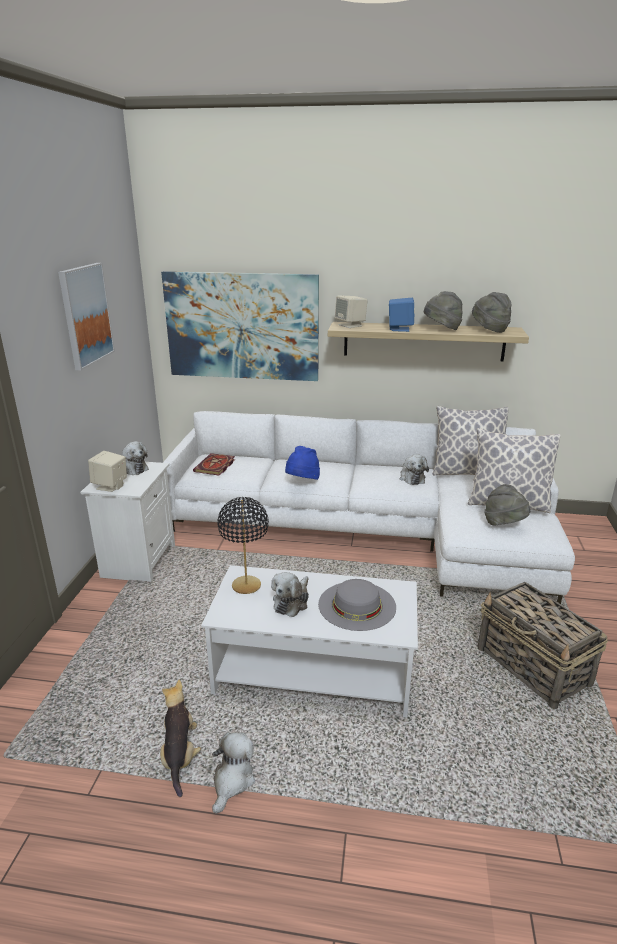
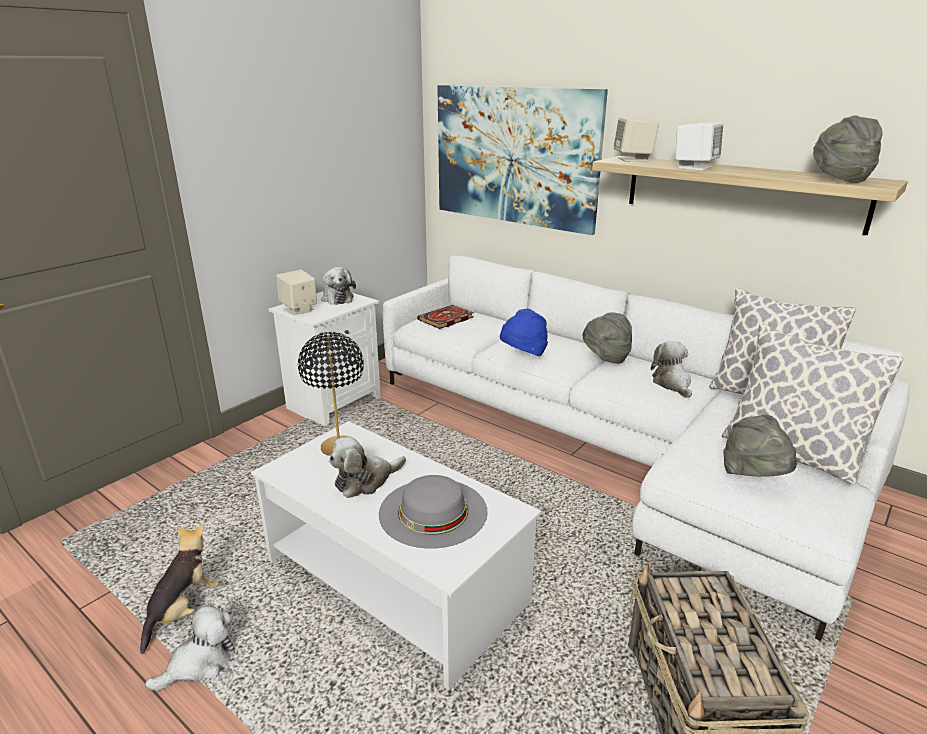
camera: 30 degrees right, 0 degrees up
(86, 315) = (312, 118): picture -> none
(400, 329) = (694, 167): blue speaker -> white speaker
(411, 478) = (672, 384): plush toy -> plush toy turned 150 degrees clockwise
(442, 329) = (759, 172): grey hat -> grey hat (605, 358)

